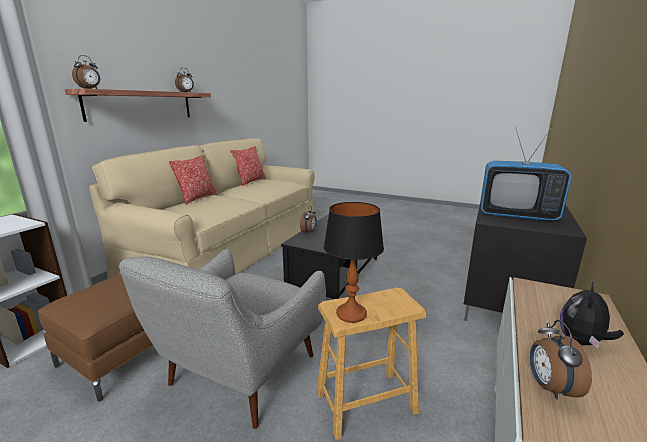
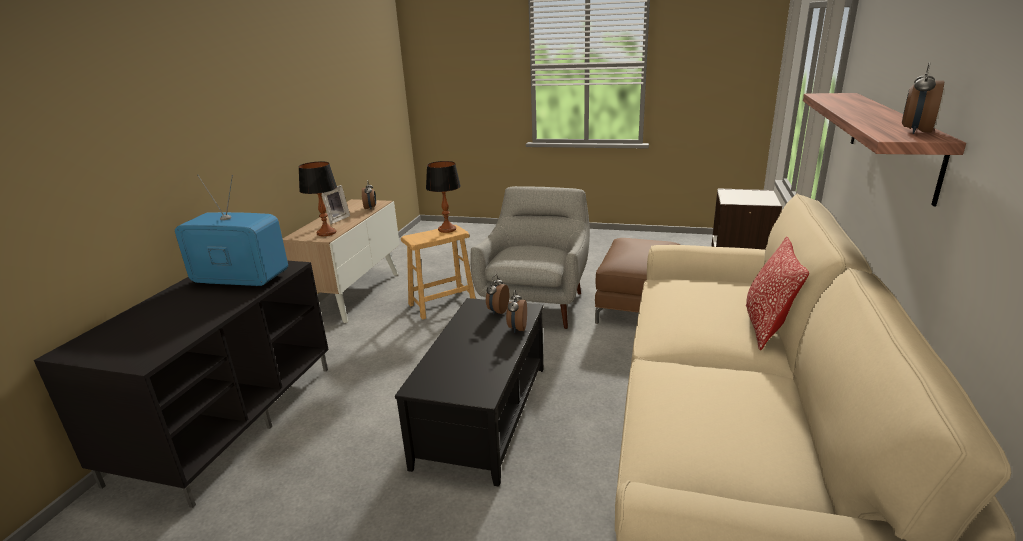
camera: 170 degrees right, 5 degrees up
(90, 88) = (828, 95): alarm clock -> alarm clock (497, 311)
(250, 182) = (799, 445): pillow -> none
(544, 297) = (326, 233): none -> table lamp
(581, 342) = (336, 219): plush toy -> picture frame

